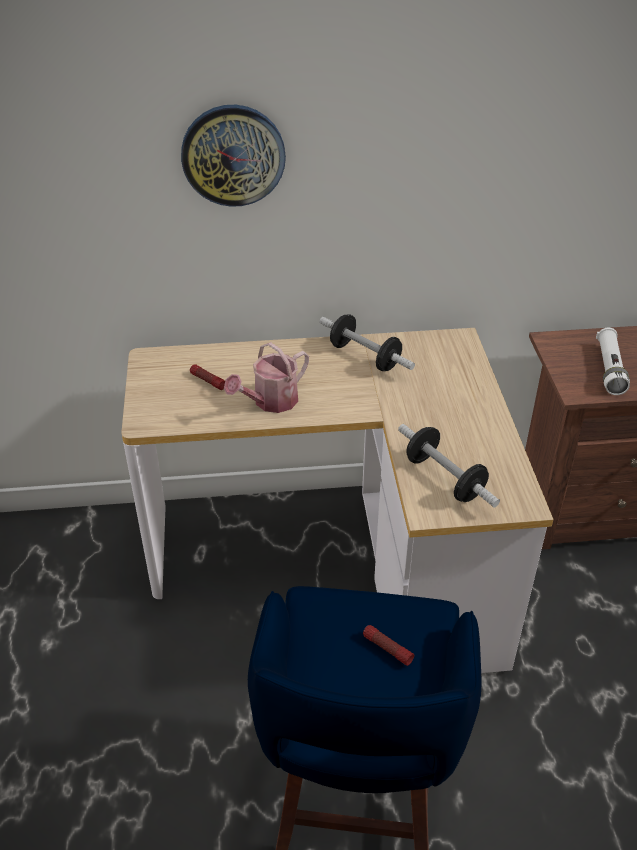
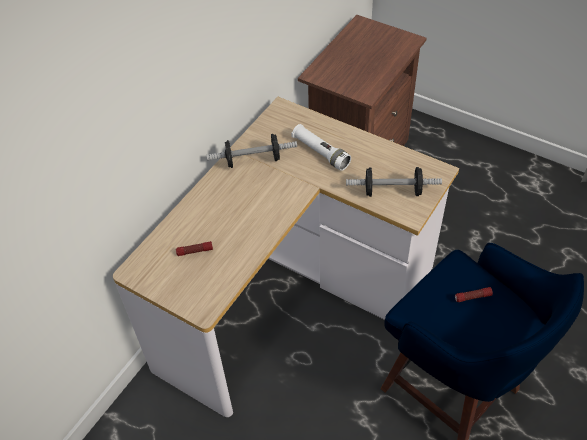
camera: 50 degrees left, 10 degrees up
(233, 155) = (134, 82): wall clock -> none
(270, 402) = (249, 230): watering can -> none
(609, 369) = (361, 69): white flashlight -> white flashlight (320, 153)

